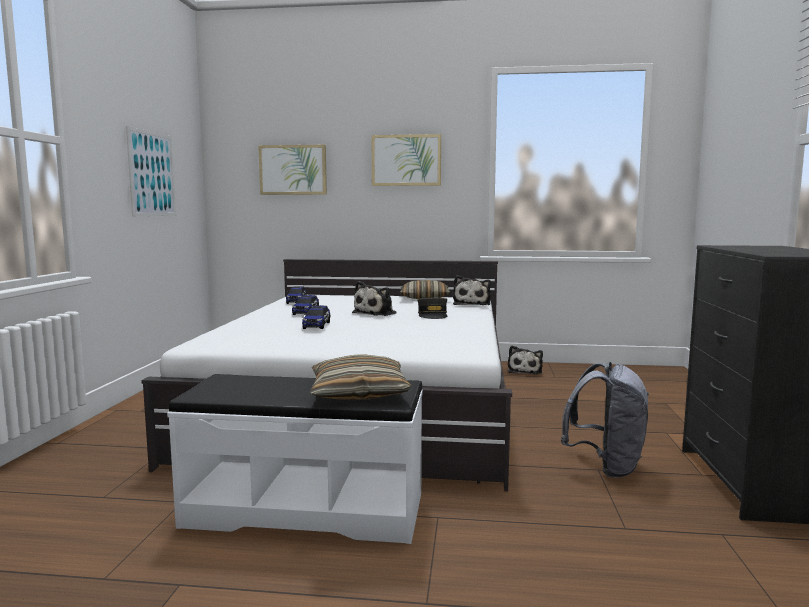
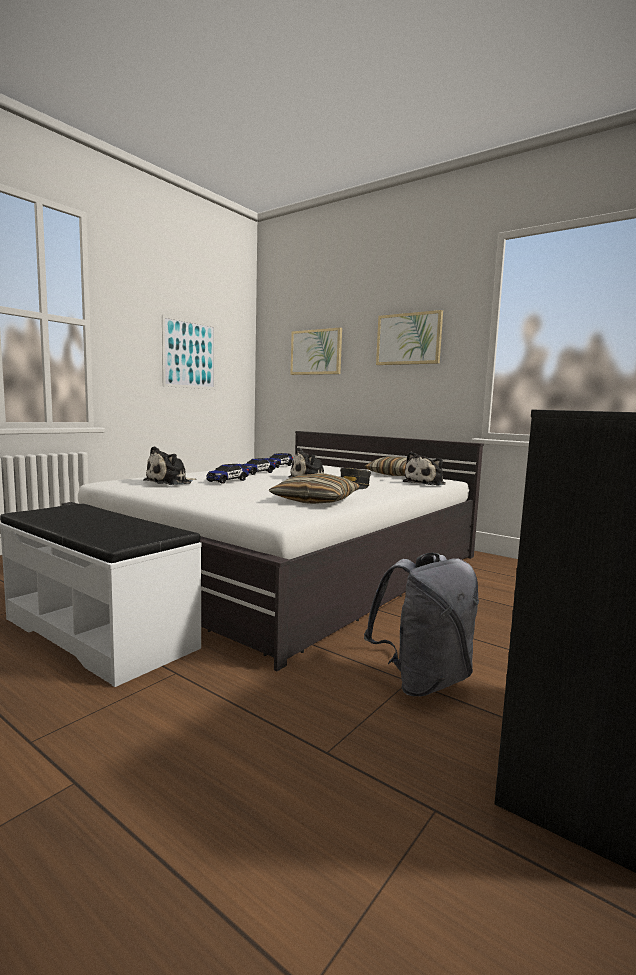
camera: 30 degrees right, 0 degrees up
(358, 393) = (119, 532): pillow -> pillow (316, 501)
(525, 371) = (500, 567): plush toy -> plush toy (170, 482)

